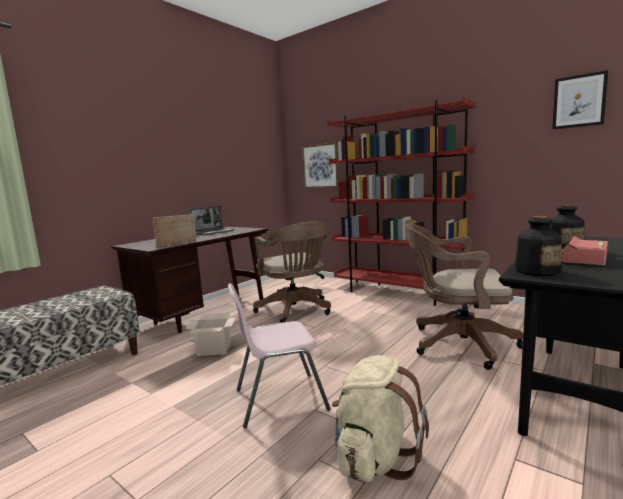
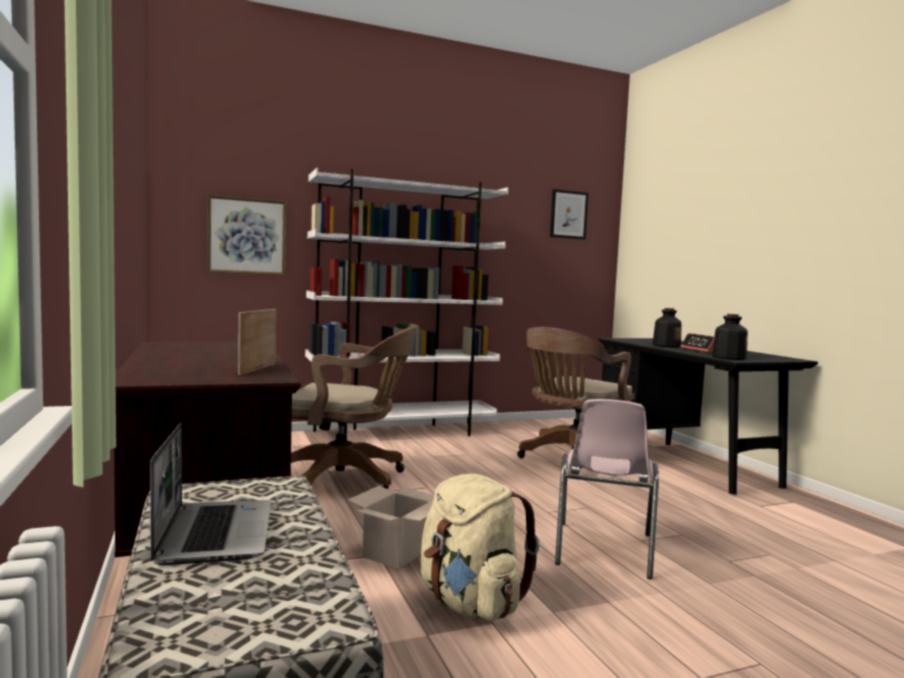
camera: 60 degrees left, 5 degrees down
(214, 232) = (195, 351): laptop -> laptop (215, 533)
(375, 457) = (738, 541): beige backpack -> beige backpack (470, 603)
(398, 293) = (402, 433): red bookcase -> white bookcase

